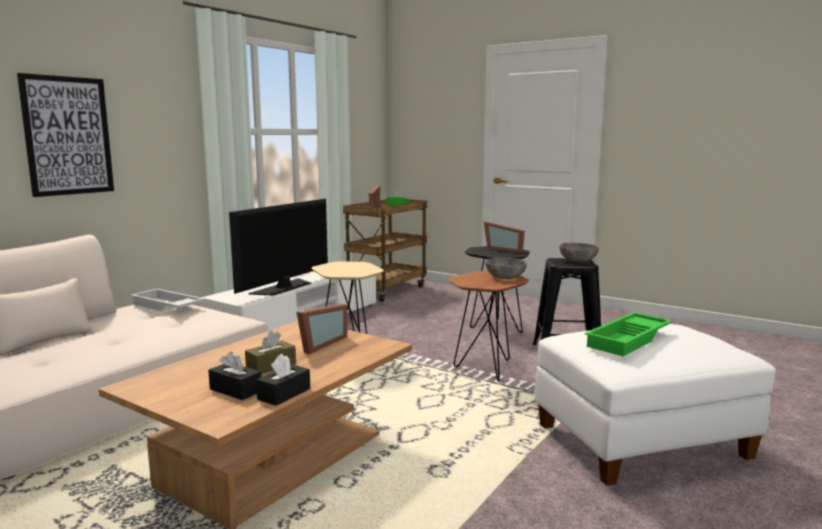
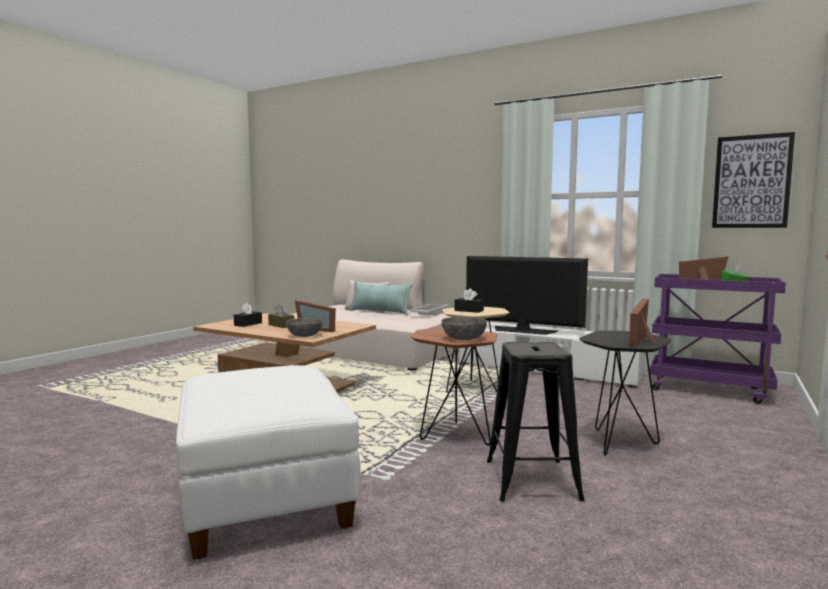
camera: 85 degrees right, 5 degrees down
(68, 136) = (423, 203): picture -> picture (751, 181)
(101, 329) = (380, 312): none -> pillow
(284, 394) = (237, 329): black tissue box -> black tissue box (469, 310)
(386, 290) = (709, 389): brown cart -> purple cart
(577, 261) = (544, 350): grey bowl -> grey bowl (305, 335)
(629, 340) = (265, 377): green tray -> none

